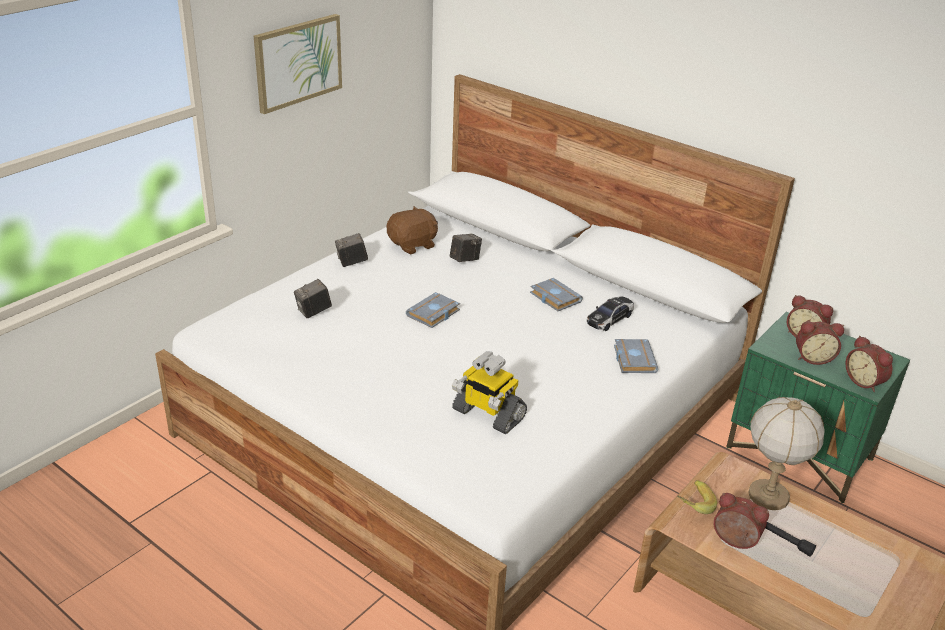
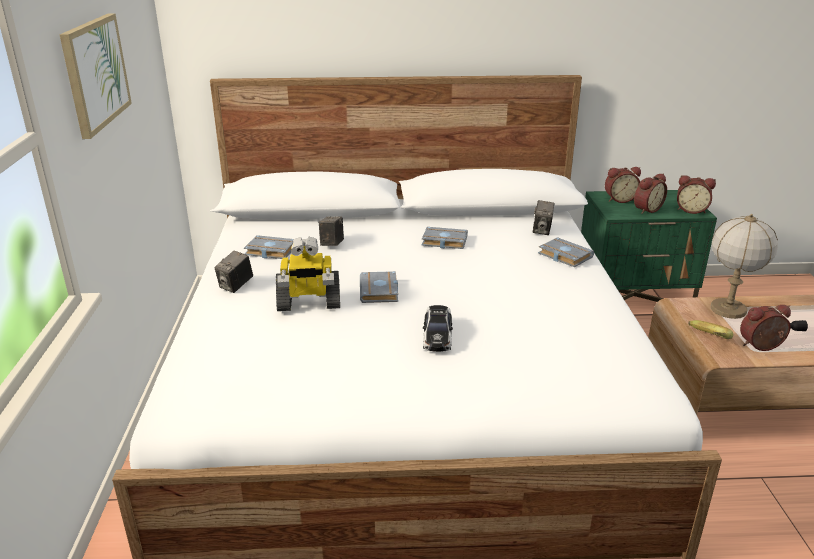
camera: 40 degrees left, 5 degrees down
(313, 312) = (276, 338): camera -> camera (542, 230)
(413, 245) = (269, 251): brown plush toy -> grey book
(487, 414) = (547, 341): toy robot -> toy robot (308, 303)
(609, 319) = (504, 238): toy car -> toy car (437, 335)

